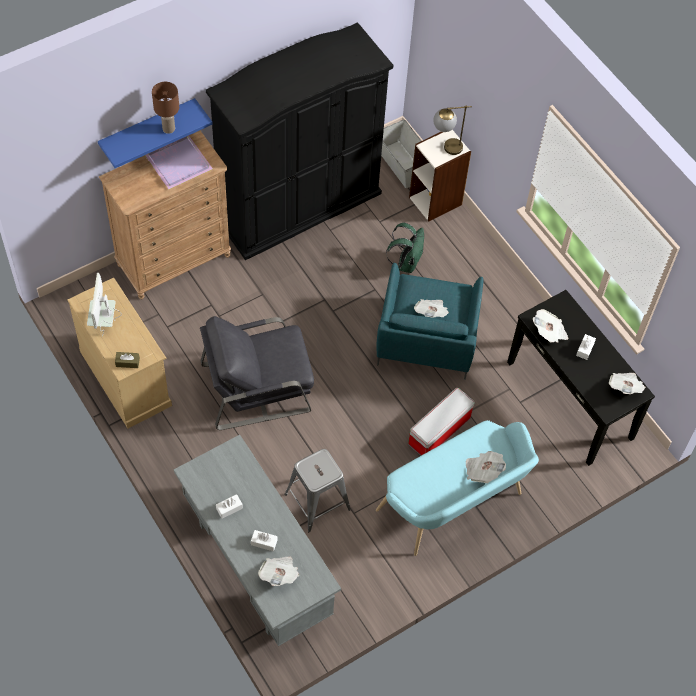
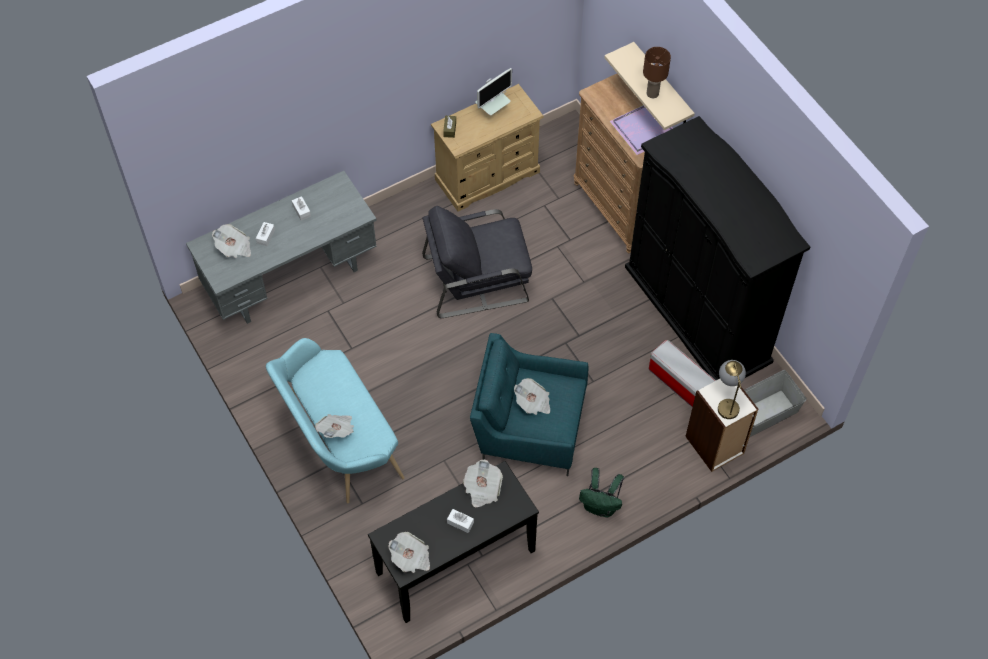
camera: 95 degrees right, 0 degrees up
(104, 322) = (492, 110): monitor -> monitor turned 135 degrees clockwise
(147, 128) = (662, 86): blue shelf -> beige shelf
(257, 386) = (477, 278): grey armchair -> grey armchair turned 90 degrees counterclockwise
(317, 502) = (351, 325): grey stool -> none
(406, 262) = (629, 412): green backpack -> green backpack (601, 506)
(439, 432) = (421, 432): storage box -> storage box (679, 383)

